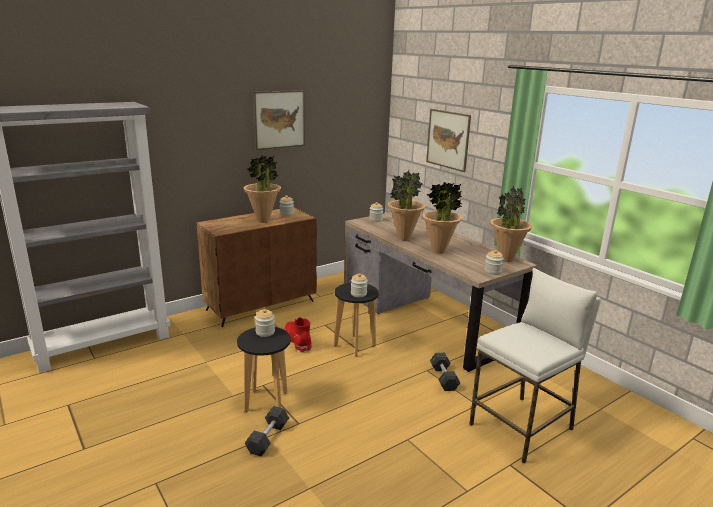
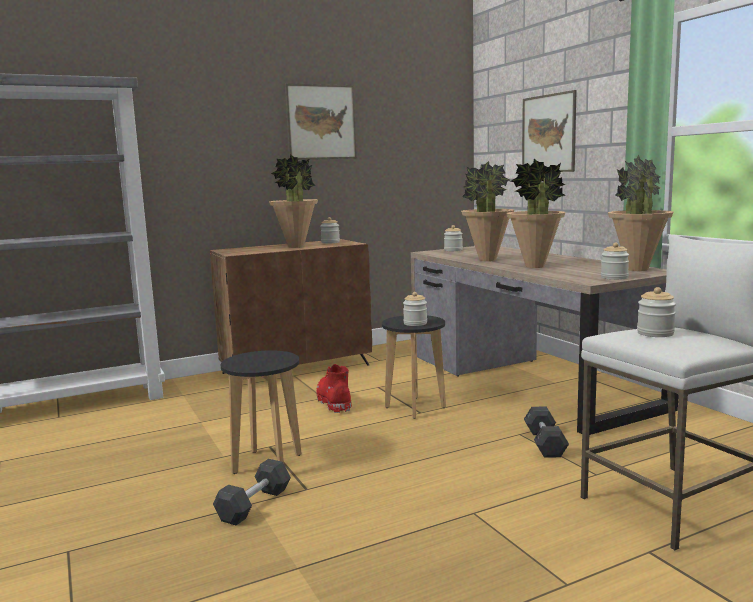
camera: 10 degrees right, 10 degrees down
(265, 332) = (265, 355): jar -> jar (655, 333)

